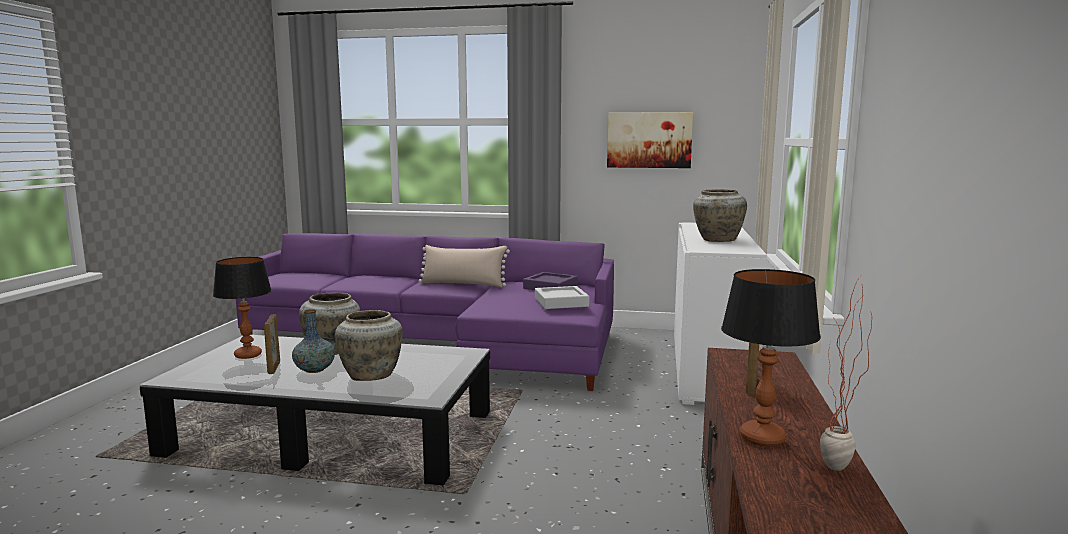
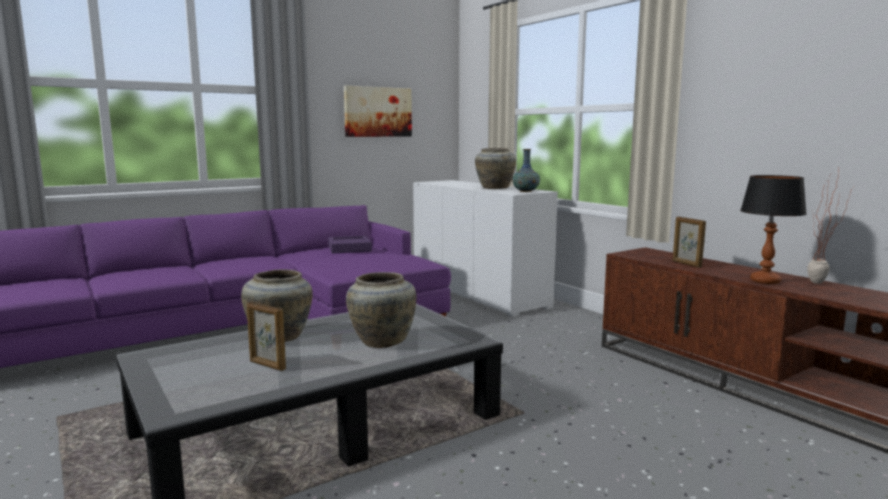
camera: 45 degrees left, 0 degrees up
(248, 355) = (196, 366): table lamp -> none
(314, 370) = (317, 354): vase -> vase (525, 191)
(463, 284) = (261, 260): beige pillow -> none
(561, 302) = (394, 256): grey tray -> none

